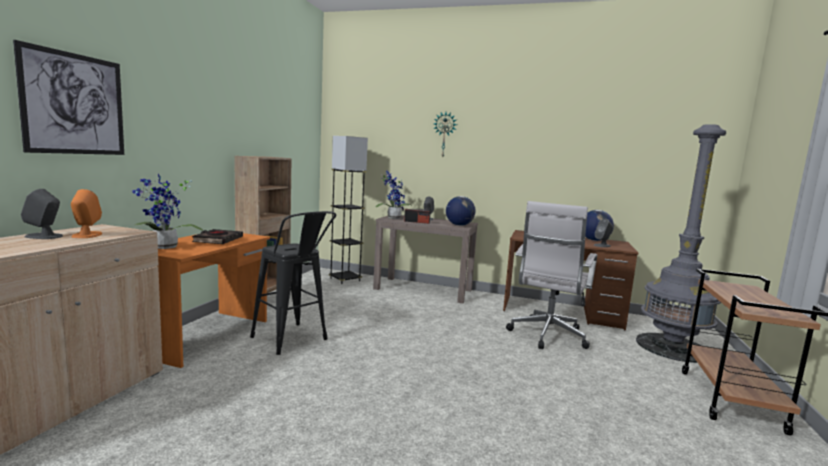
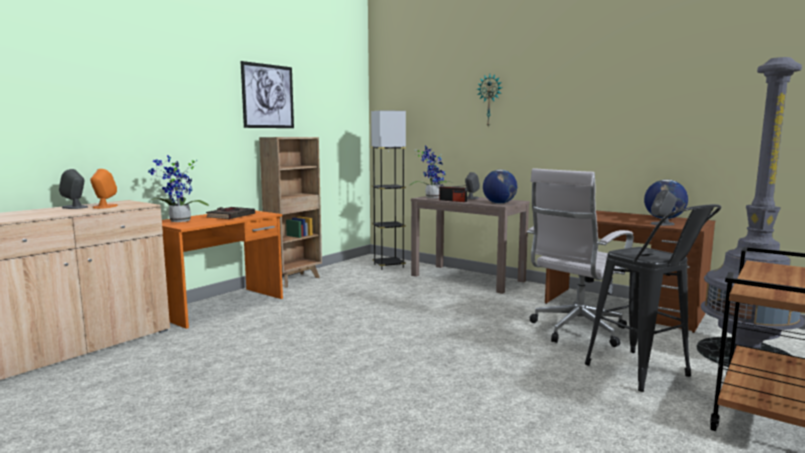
camera: 20 degrees right, 0 degrees up
(74, 104) = (104, 99): picture -> picture (268, 96)
(293, 341) = (294, 316): black stool -> black stool (645, 374)

